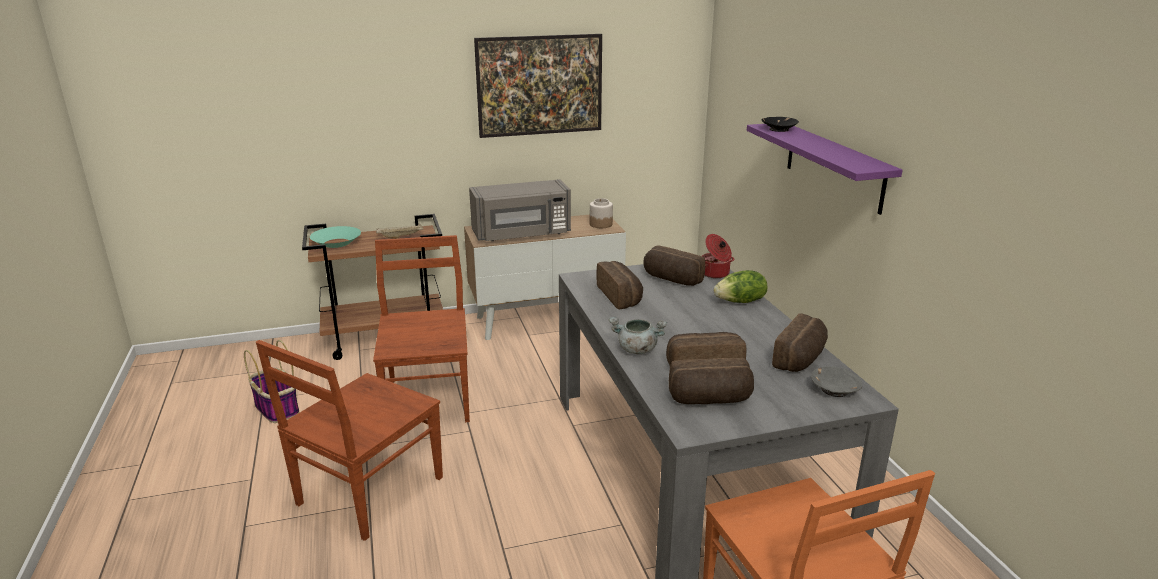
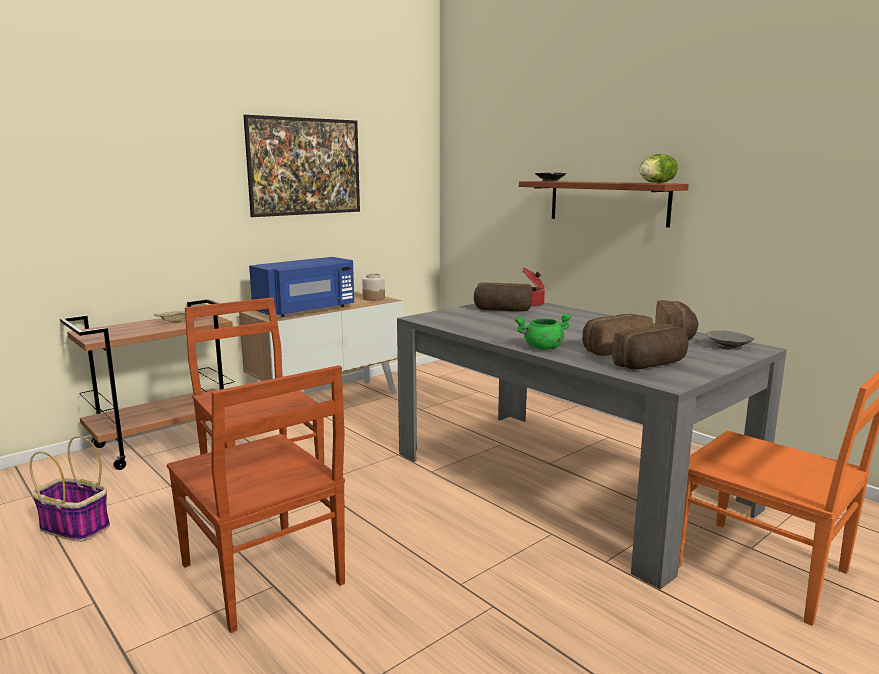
camera: 25 degrees left, 10 degrees down
(336, 243) = (109, 332): turquoise bowl -> none
(367, 492) = (263, 576): brown chair -> brown chair turned 45 degrees counterclockwise
(522, 234) = (307, 310): grey microwave -> blue microwave
(621, 296) = (476, 323): bread -> none
(636, 349) = (542, 348): grey cooking pot -> green cooking pot
(740, 301) = (577, 314): lettuce -> lettuce (657, 183)
(834, 166) = (607, 202): purple shelf -> brown shelf

